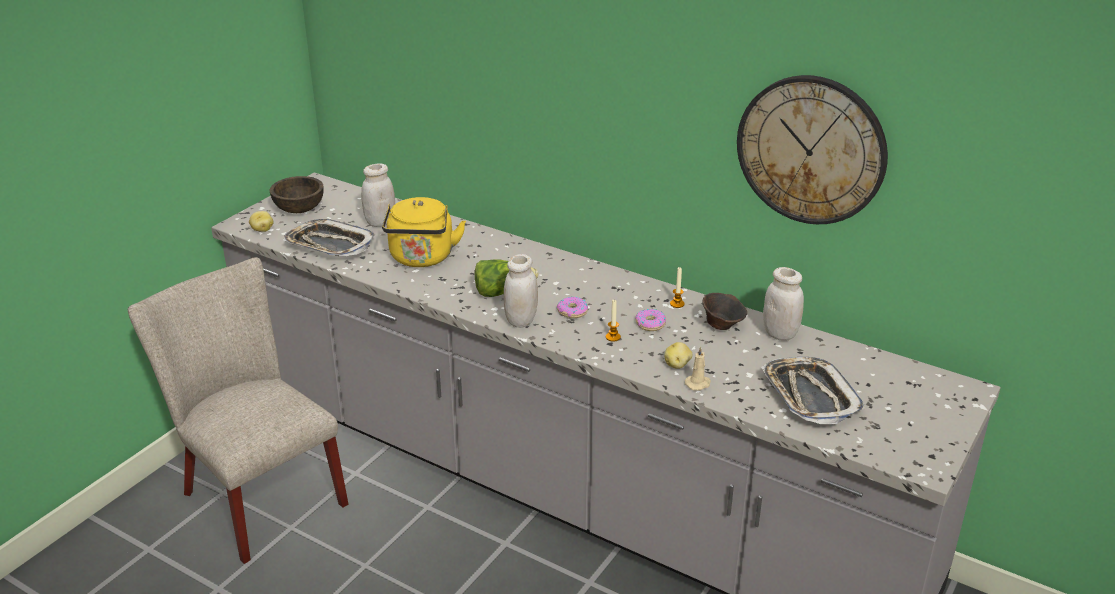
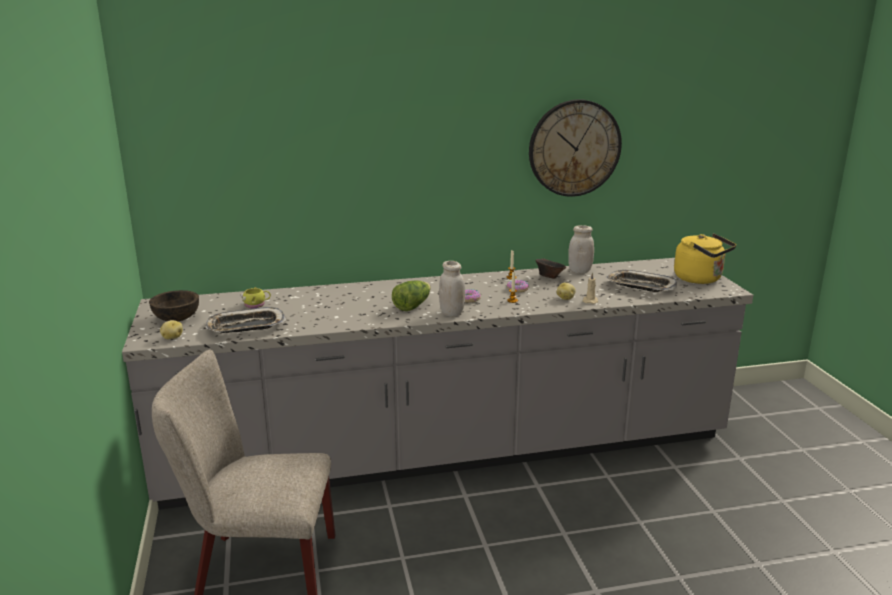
camera: 45 degrees left, 10 degrees down
(380, 222) = (256, 305): white jar -> yellow mug
(422, 259) = (327, 310): yellow kettle -> yellow kettle (700, 279)

